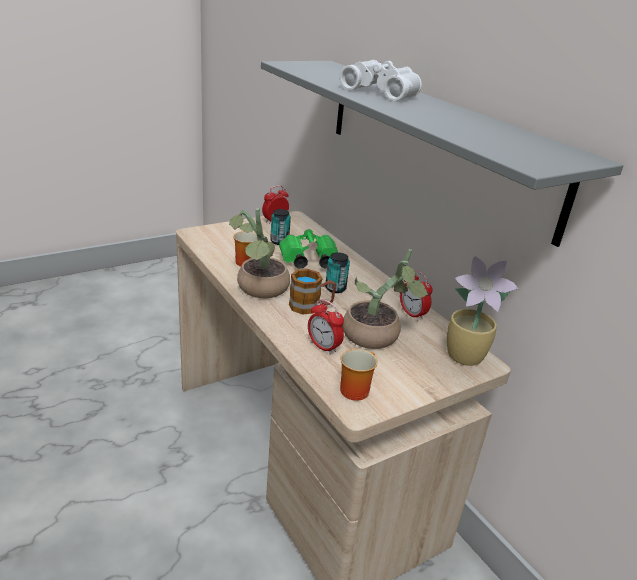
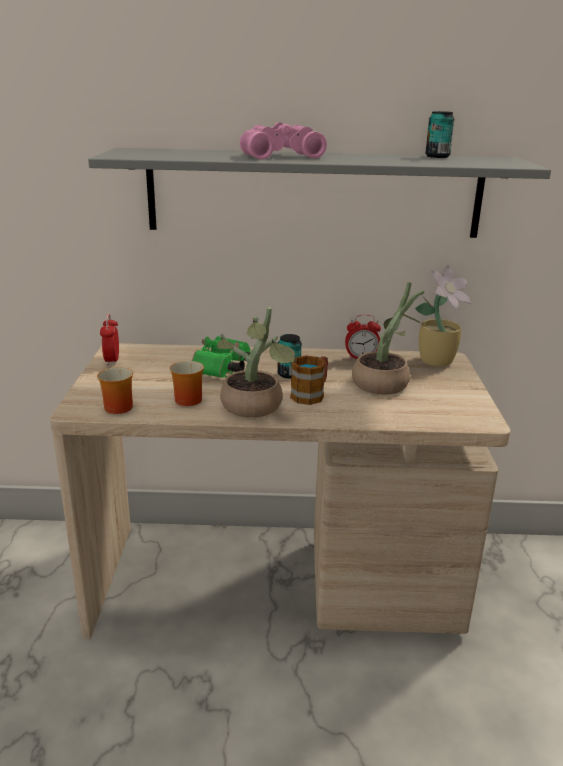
camera: 55 degrees left, 5 degrees down
(279, 241) = (163, 371): can -> can (437, 156)
(323, 347) = (384, 408): alarm clock -> none
(354, 388) = (454, 414): mug -> mug (115, 406)
(382, 92) = (279, 155): white binoculars -> pink binoculars

